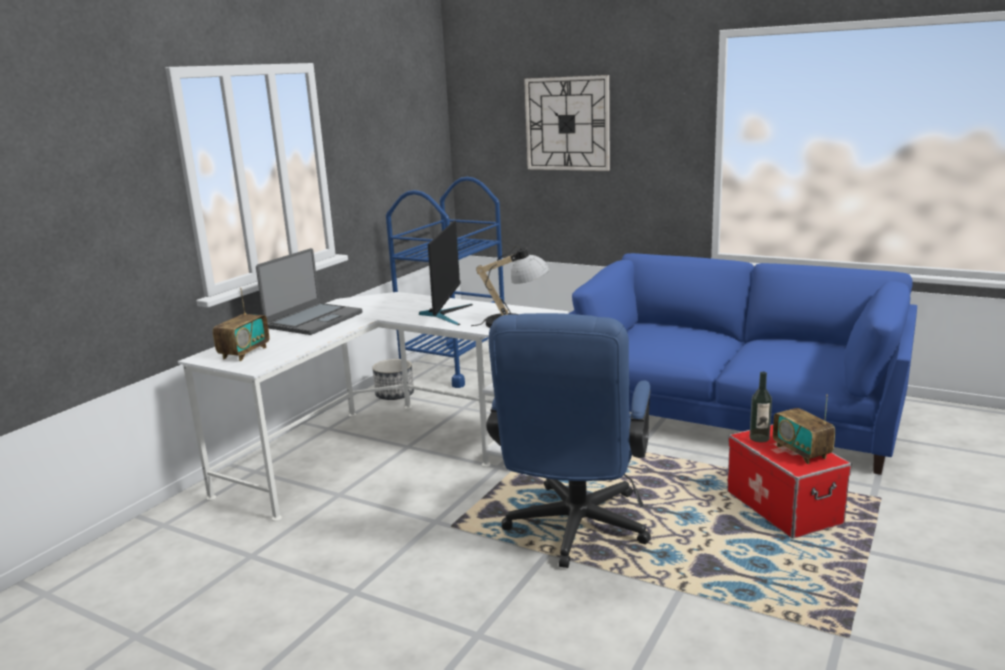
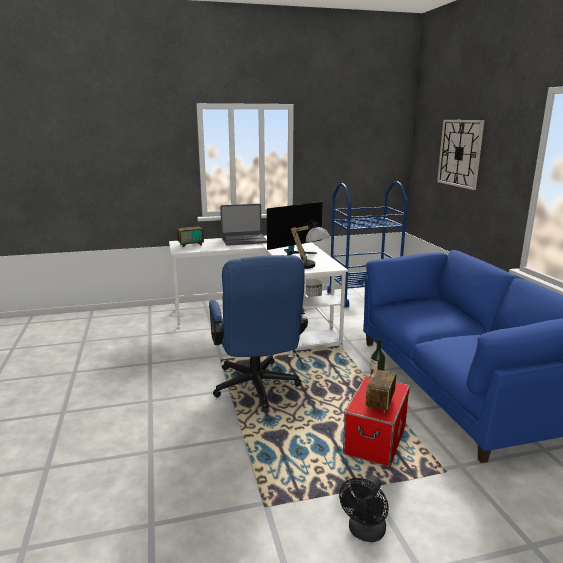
camera: 45 degrees right, 0 degrees up
(574, 532) = (257, 389): blue office chair -> blue office chair turned 75 degrees counterclockwise
(944, 590) = (365, 533): none -> black fan

